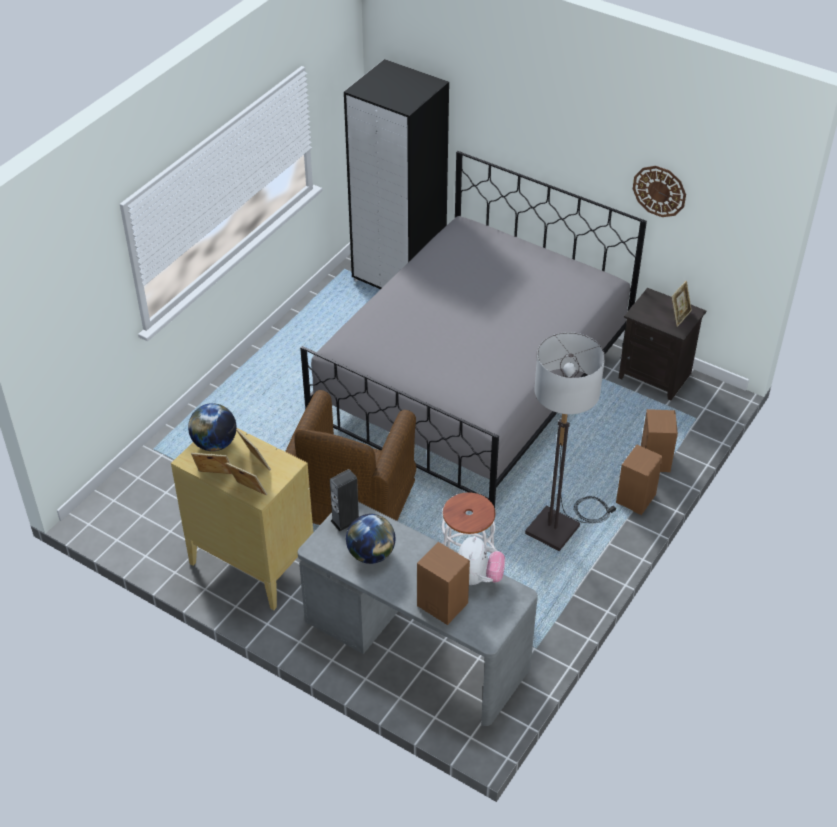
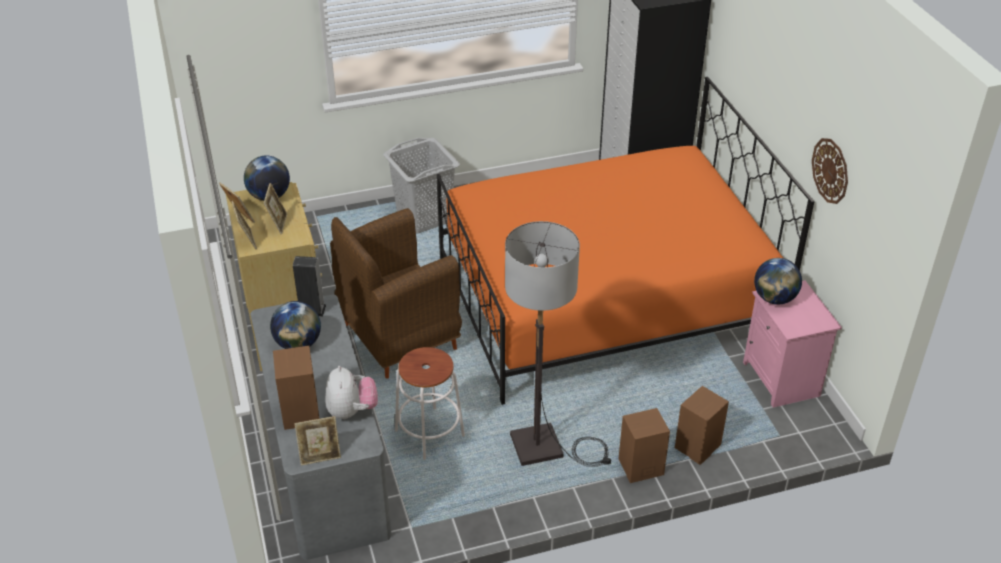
camera: 40 degrees right, 5 degrees down
(250, 396) = (424, 217): none -> grey laundry basket
(473, 384) = (606, 298): grey bed -> orange bed
(478, 578) = (352, 411): plush toy -> plush toy turned 60 degrees counterclockwise
(644, 313) = (774, 298): none -> globe
(656, 375) = (783, 379): black nightstand -> pink nightstand
(679, 316) = (807, 318): picture frame -> picture frame (320, 456)

